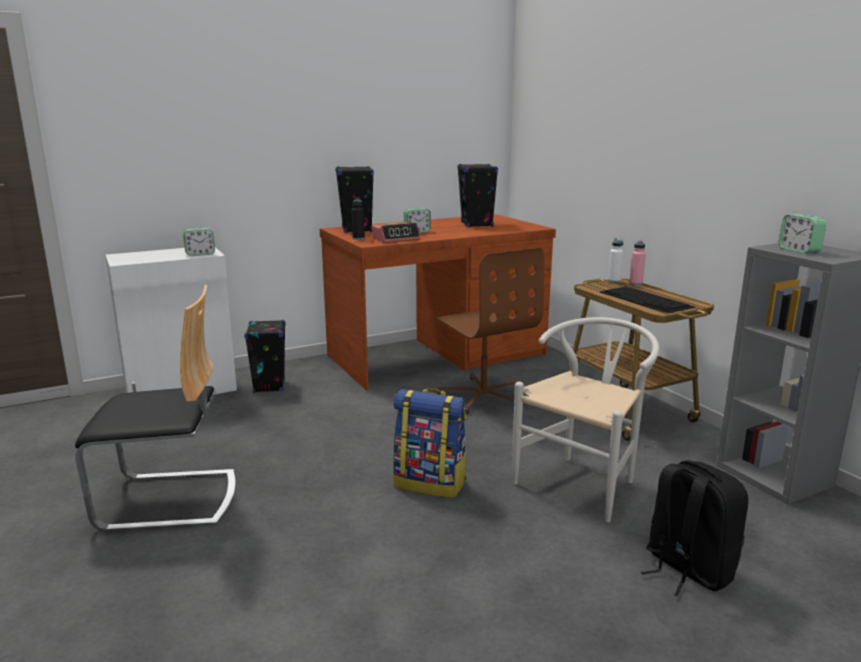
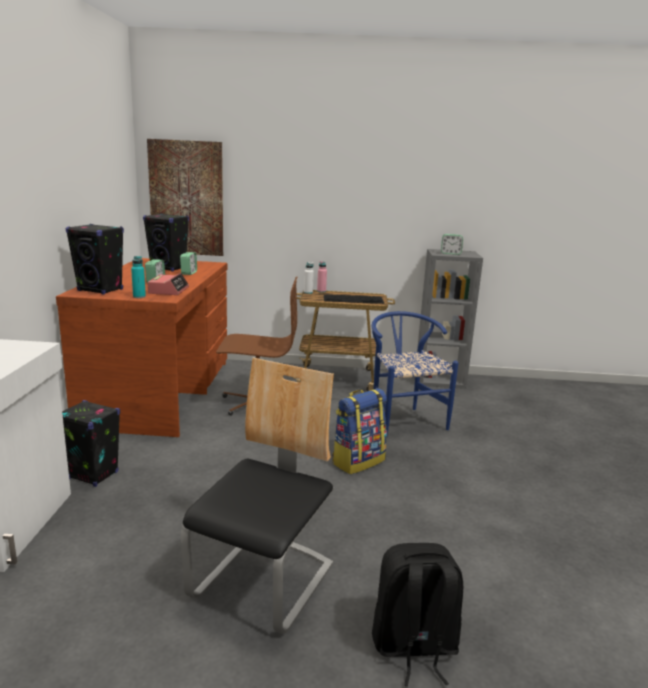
camera: 60 degrees left, 0 degrees up
(200, 254) = (28, 349): alarm clock -> alarm clock (189, 273)
(358, 238) = (139, 296): black bottle -> turquoise bottle
(543, 149) = (186, 198): none -> picture
(583, 482) = (403, 419): white chair -> blue chair
(687, 569) = (501, 430): black backpack -> black backpack (413, 647)

